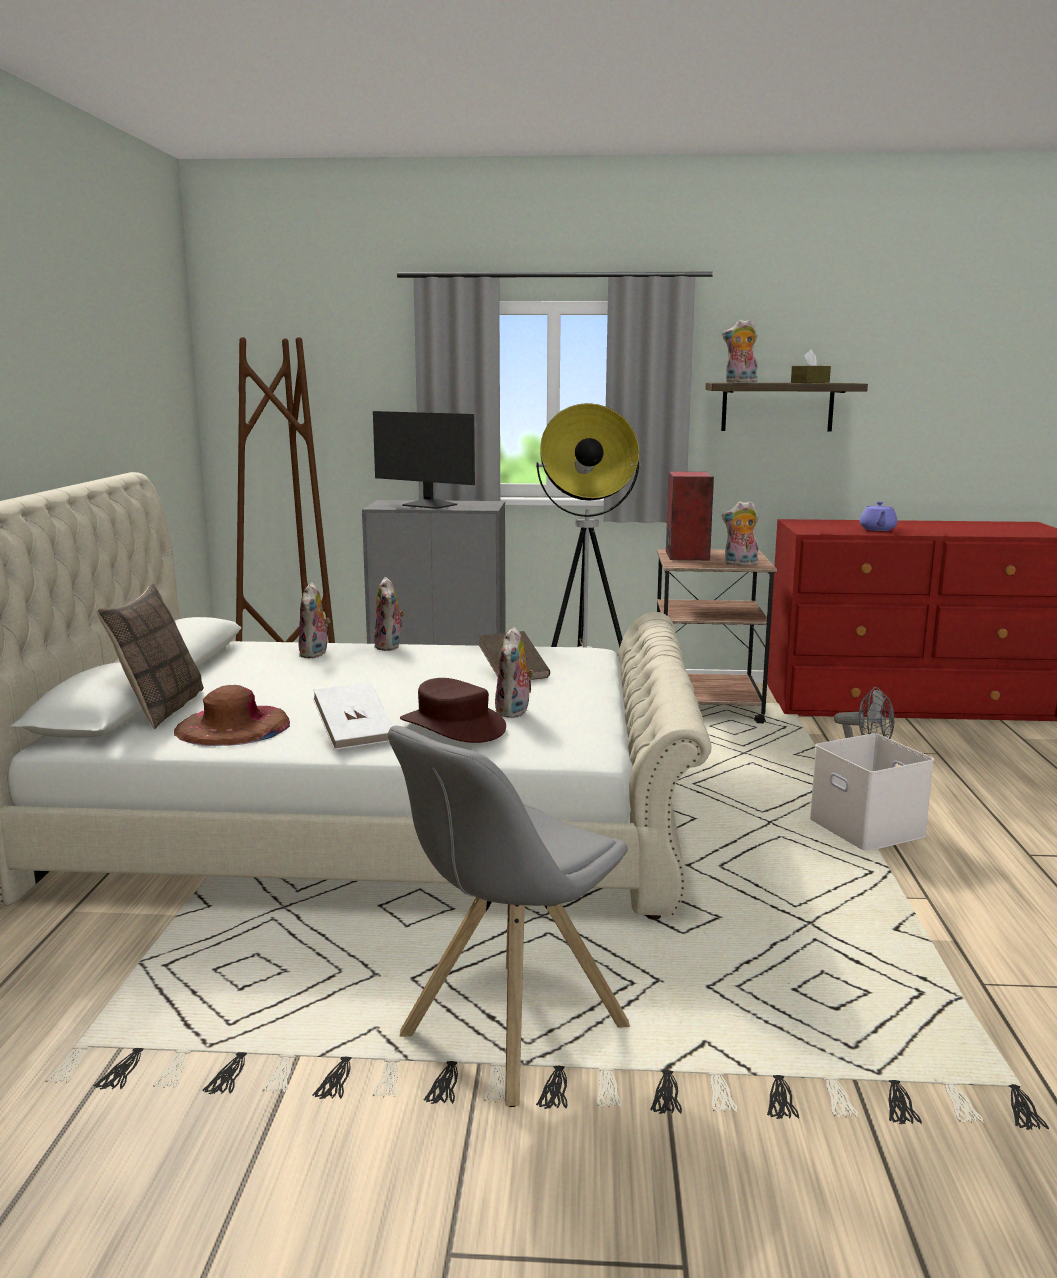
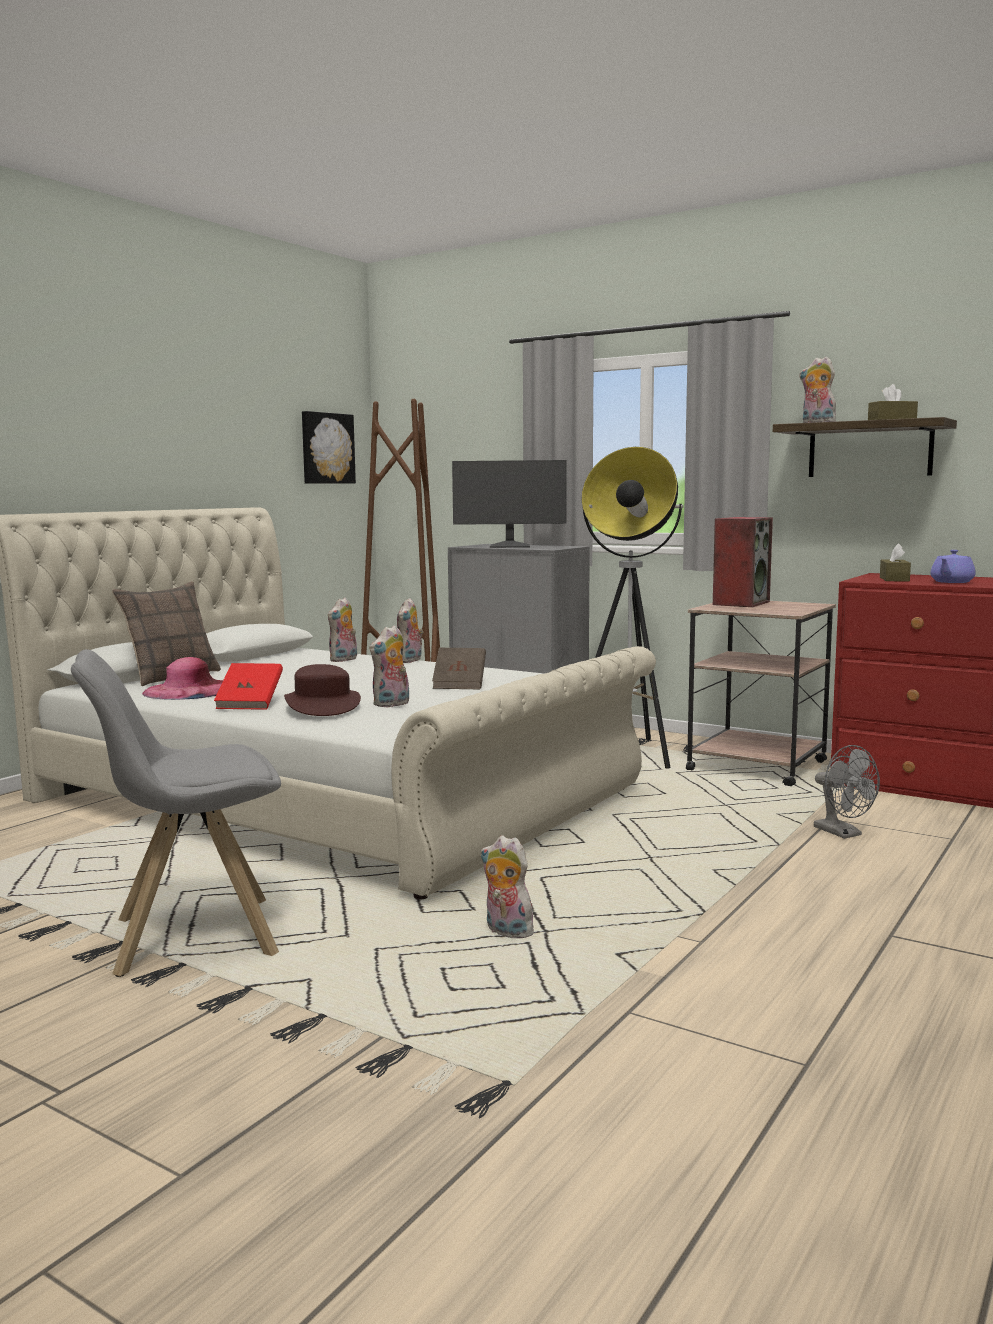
camera: 30 degrees right, 5 degrees down
(166, 390) = (326, 448): none -> picture
(233, 726) = (190, 690): brown hat -> pink hat
(355, 735) = (250, 703): white book -> red book
(429, 505) = (510, 546): monitor -> monitor turned 60 degrees counterclockwise
(740, 564) = (773, 611): plush toy -> plush toy (506, 932)
(826, 528) = (894, 579): none -> brown tissue box
(869, 828) = (745, 881): white storage box -> none

